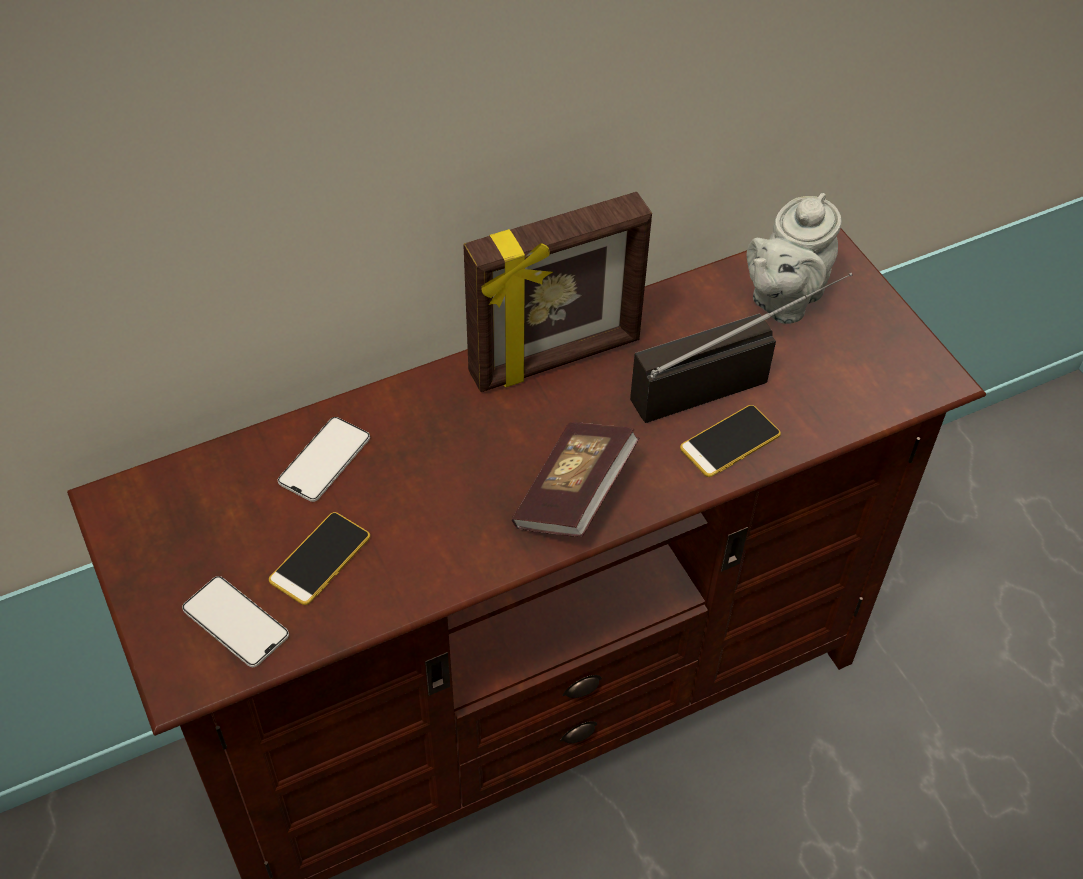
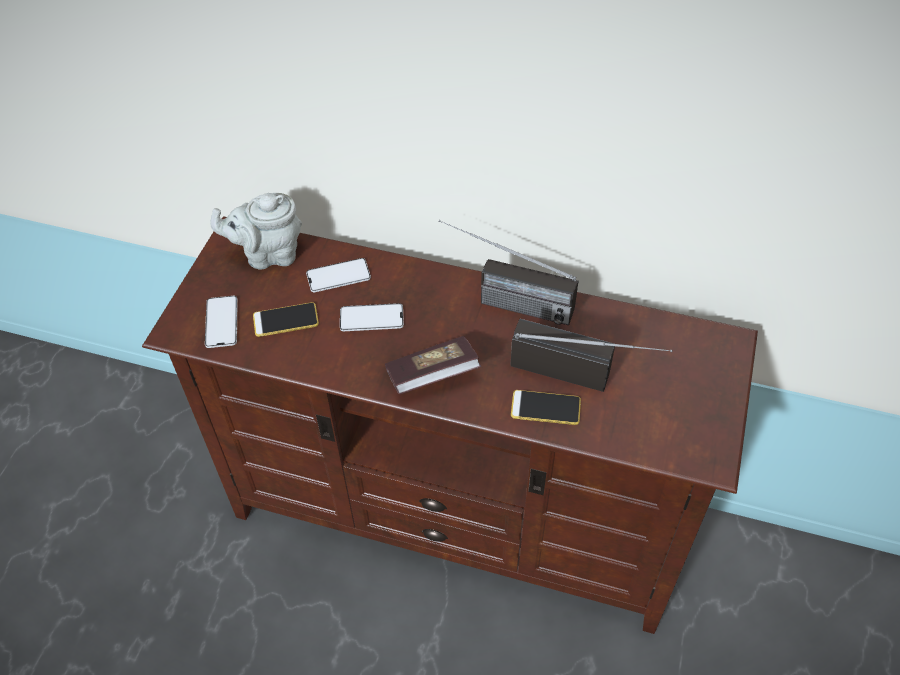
camera: 45 degrees right, 0 degrees up
(426, 481) = (371, 318): none -> phone
(556, 359) = (502, 302): picture frame -> radio
(783, 300) = (668, 354): grey teapot -> grey teapot (268, 254)

